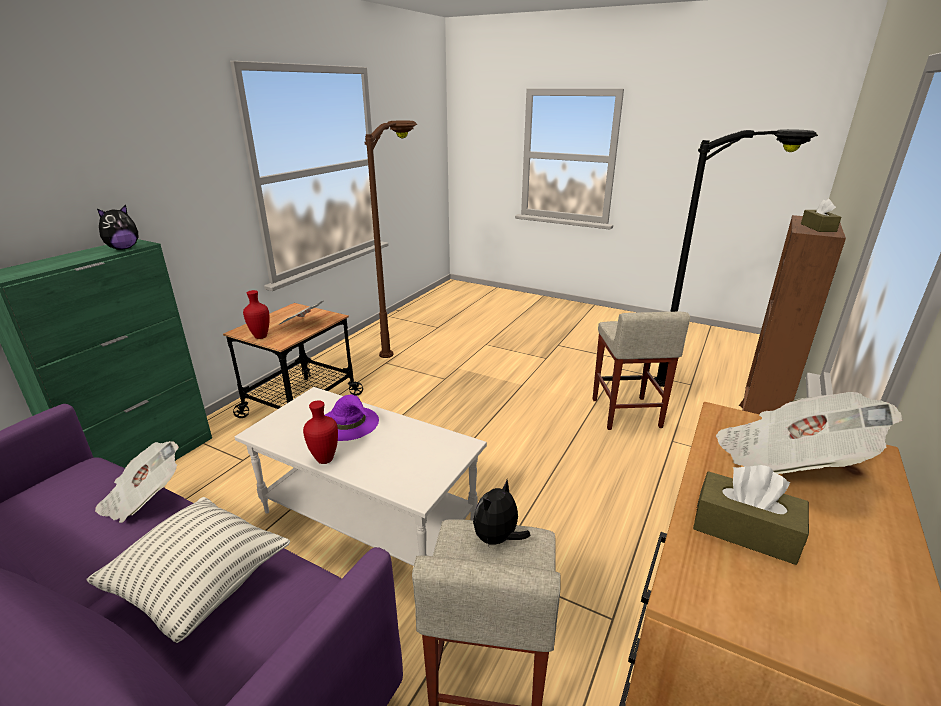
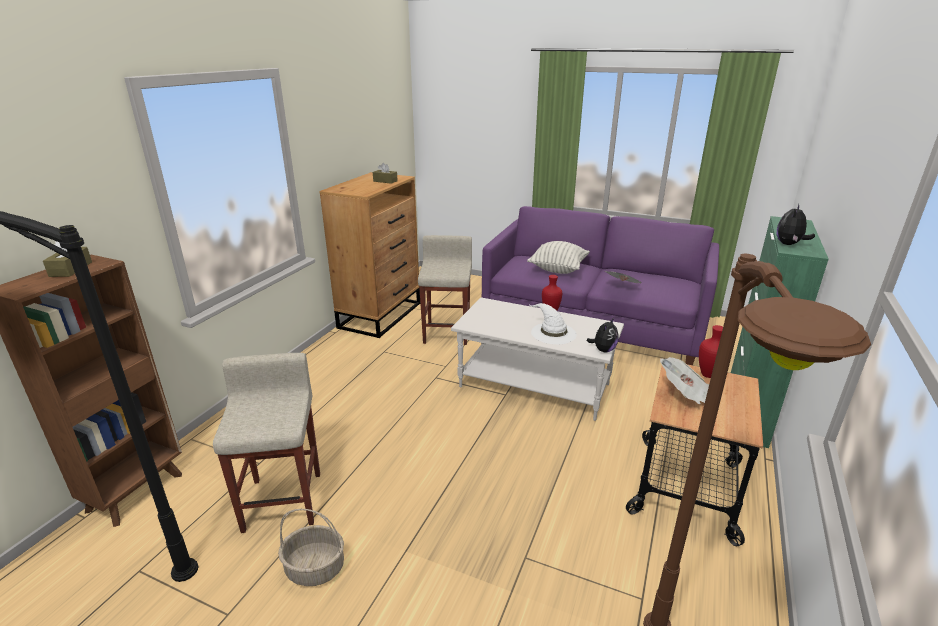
camera: 175 degrees right, 0 degrees up
(348, 423) = (552, 333): purple hat -> white hat
(497, 539) = (443, 273): plush toy -> plush toy (603, 350)
(578, 380) = (314, 569): none -> basket
(787, 462) = (358, 188): newspaper -> none

